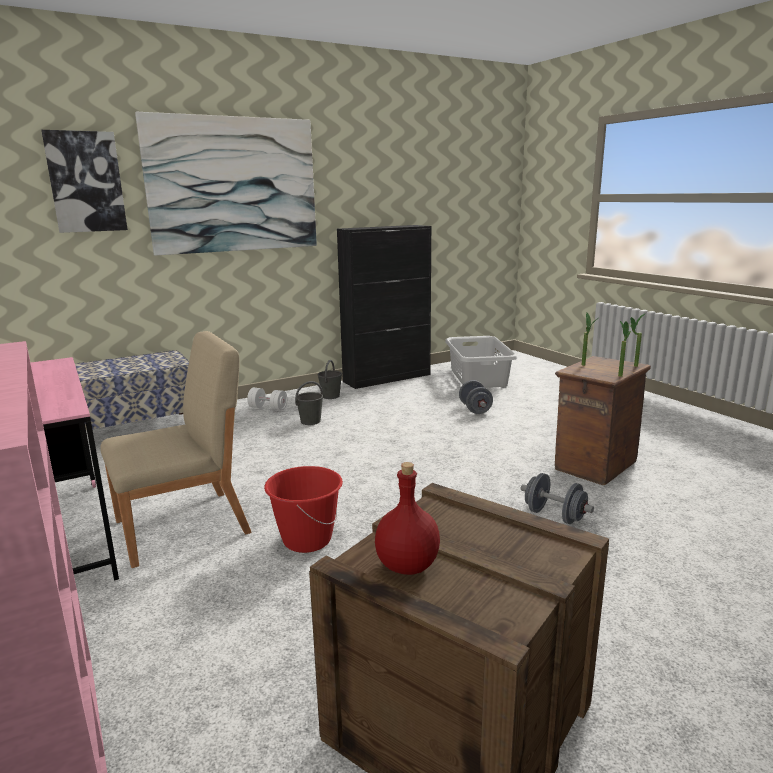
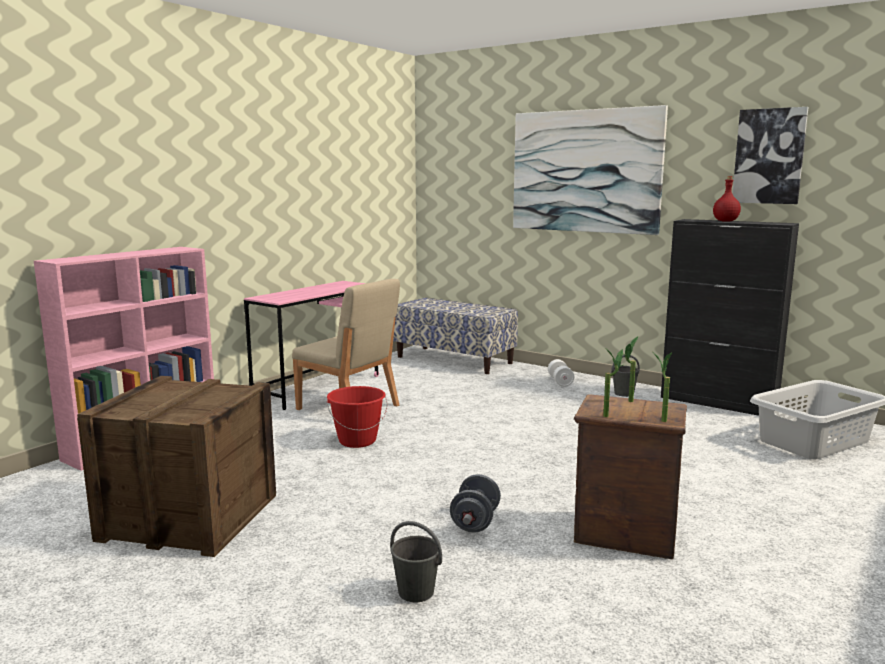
camera: 65 degrees right, 5 degrees down
(86, 182) = (480, 168): picture -> picture (769, 156)
(310, 421) = (553, 399): grey bucket -> grey bucket (415, 591)
(408, 566) = (167, 392): red bottle -> red bottle (725, 221)
(475, 409) = (698, 454): grey dumbbell -> none

